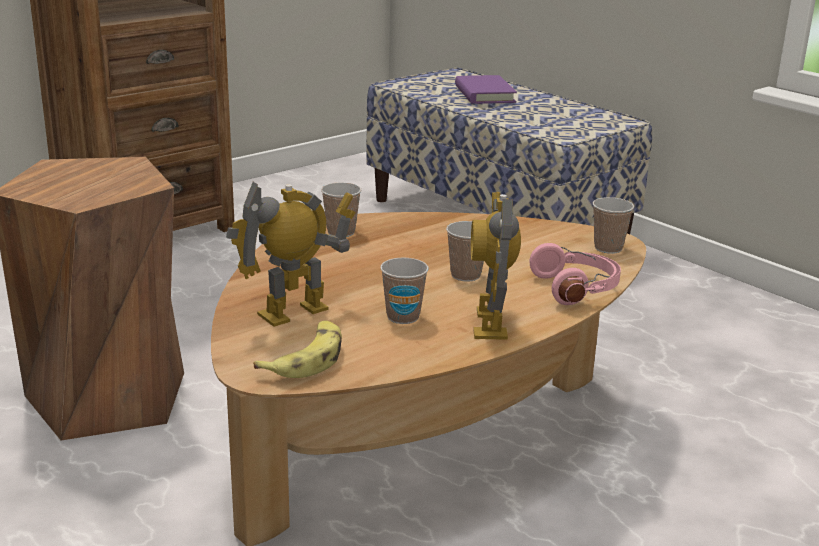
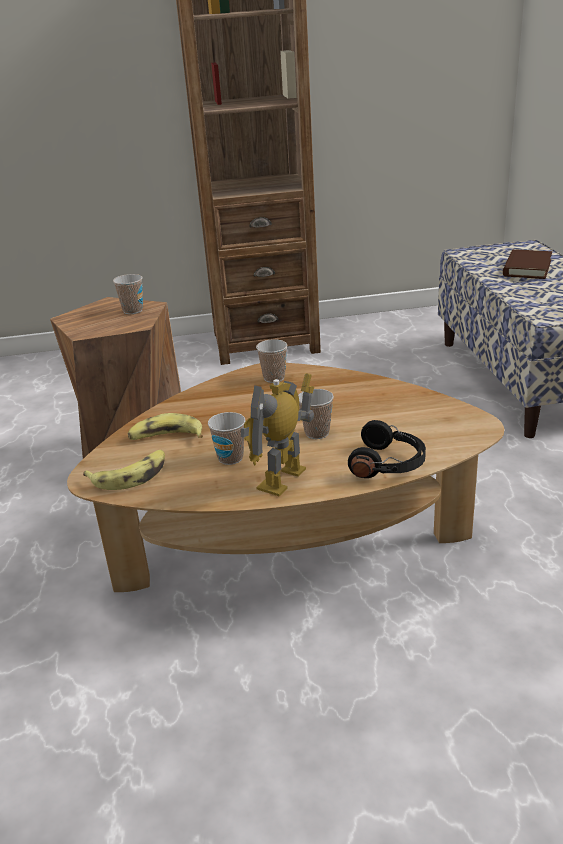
camera: 35 degrees right, 5 degrees up
(294, 313) = (166, 437): toy robot -> banana
(484, 94) = (527, 268): purple book -> brown book
(577, 288) = (389, 464): pink headphones -> black headphones
(608, 248) = (463, 432): cup -> cup (133, 310)

